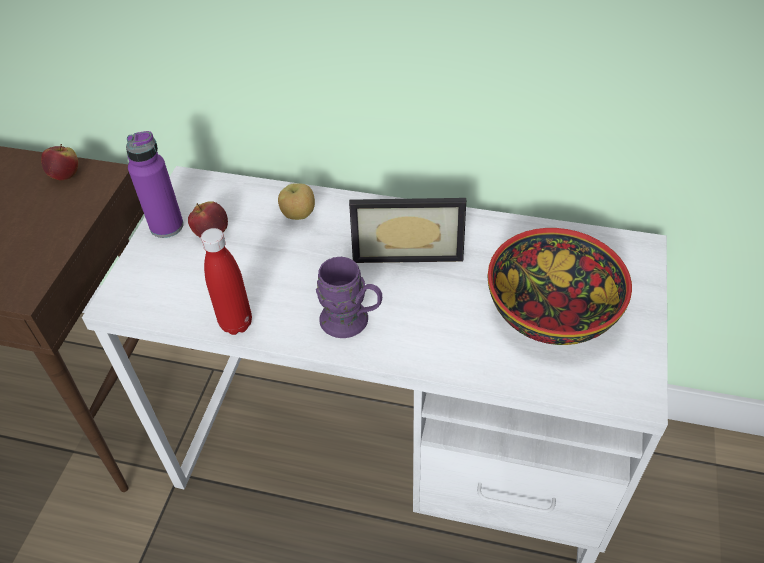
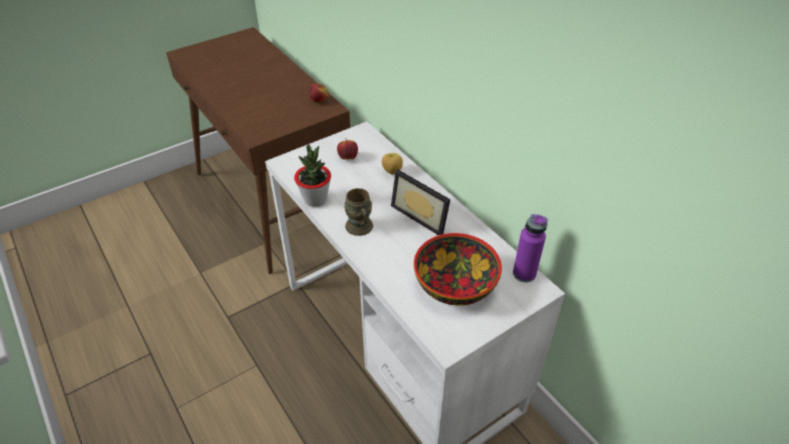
camera: 40 degrees right, 5 degrees down
(166, 226) = (334, 144): purple bottle -> purple bottle (524, 273)
(236, 323) = (315, 199): red bottle -> potted plant
(352, 322) = (360, 229): purple mug -> brown mug

